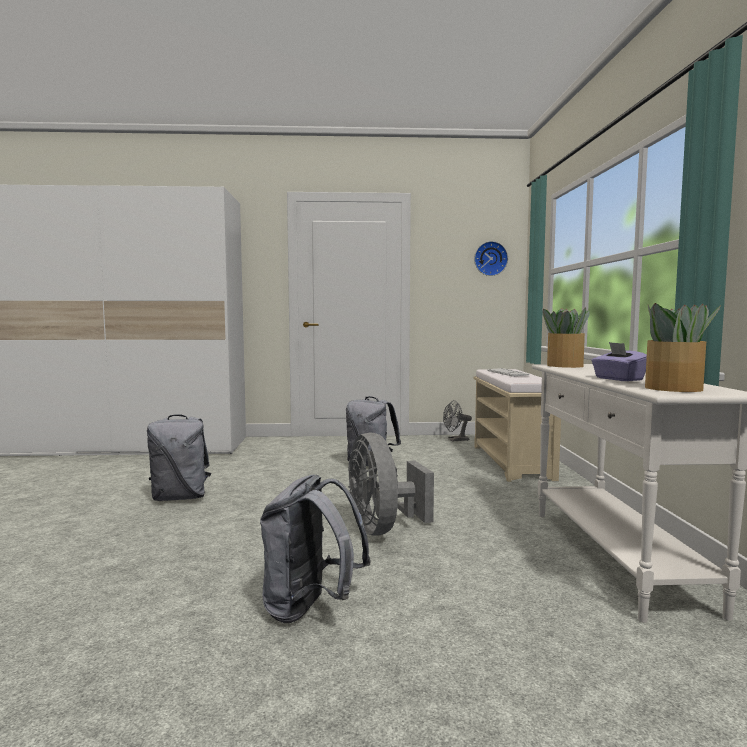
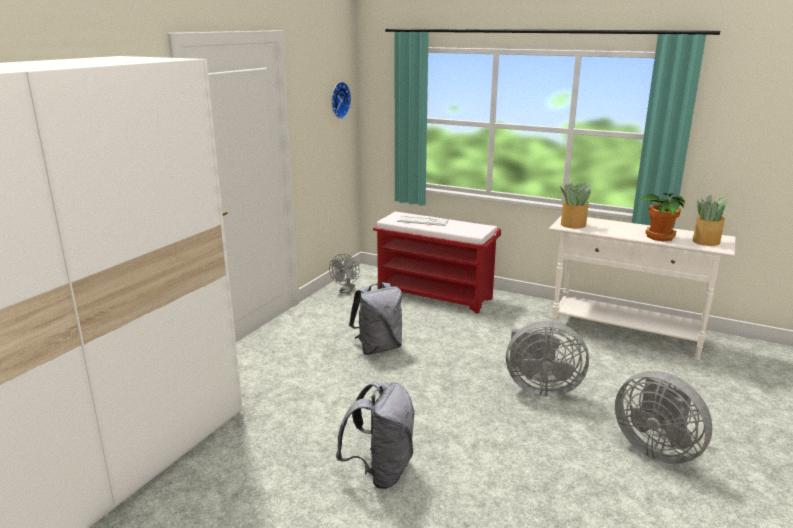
camera: 60 degrees left, 15 degrees up
(310, 608) = (656, 449): grey backpack -> grey fan
(513, 462) = (435, 295): beige bench -> red bench
(618, 379) = (659, 237): purple tissue box -> potted plant

